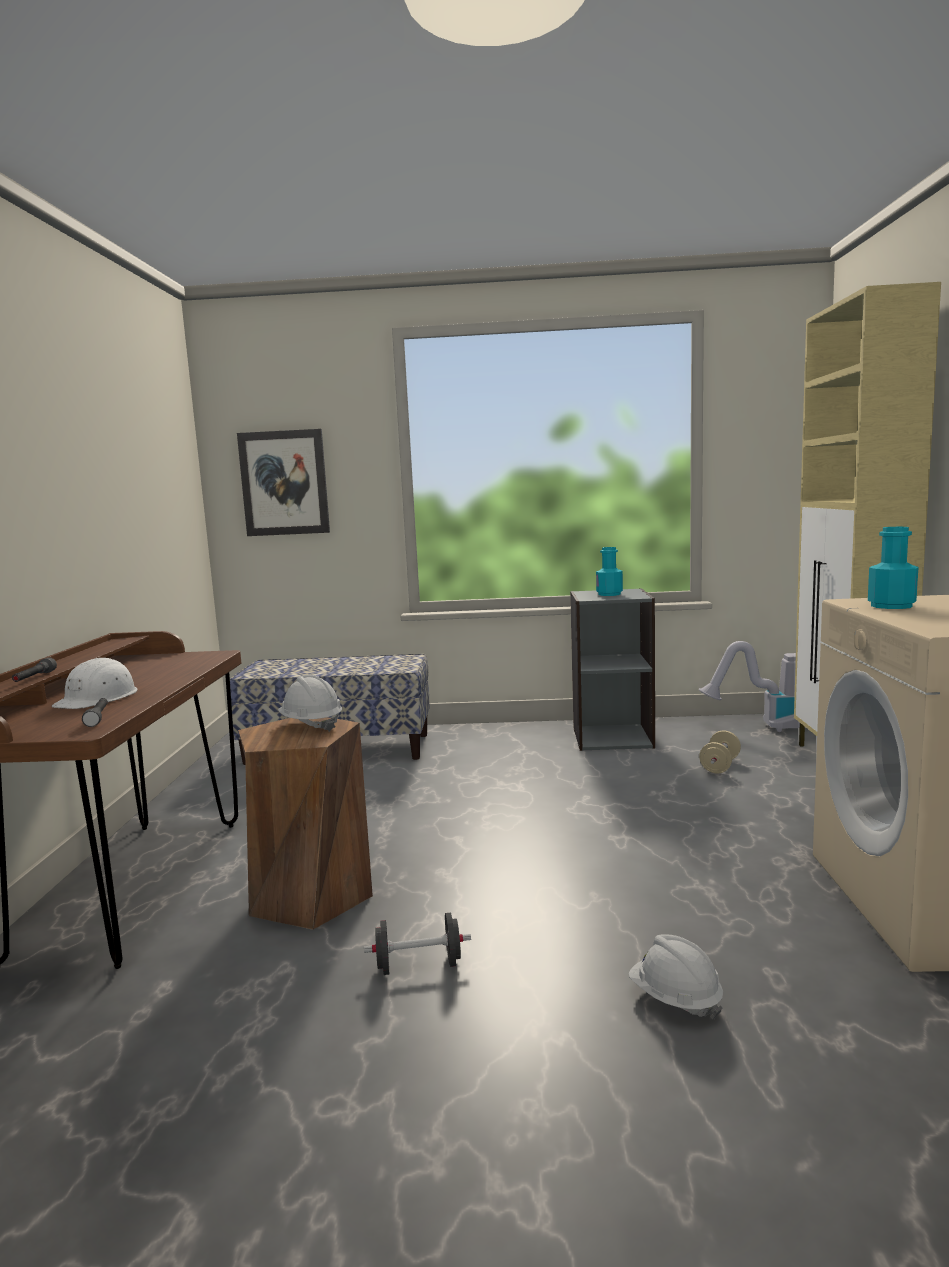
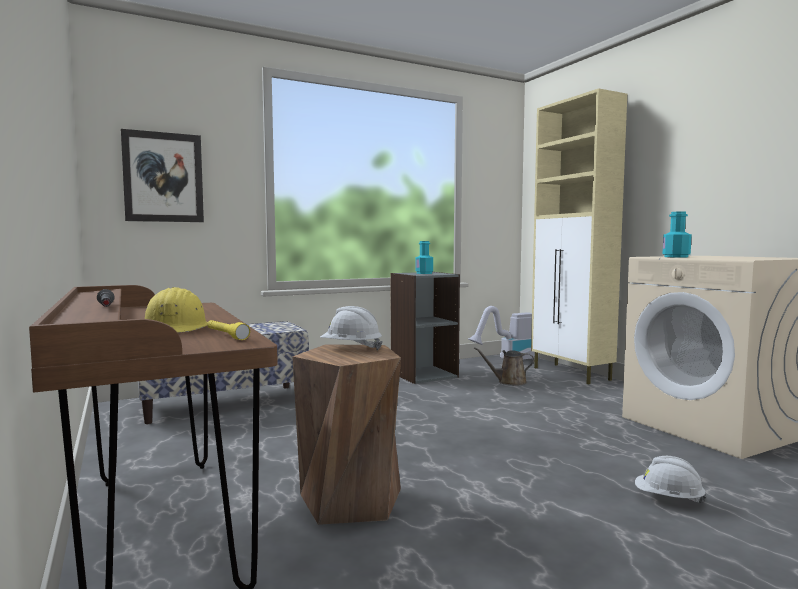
camera: 30 degrees left, 5 degrees down
(98, 698) = (175, 328): white hard hat -> yellow hard hat
(98, 718) = (226, 336): grey flashlight -> yellow flashlight
(419, 966) = (500, 522): black dumbbell -> none
(720, 766) = (509, 382): beige dumbbell -> brown watering can

